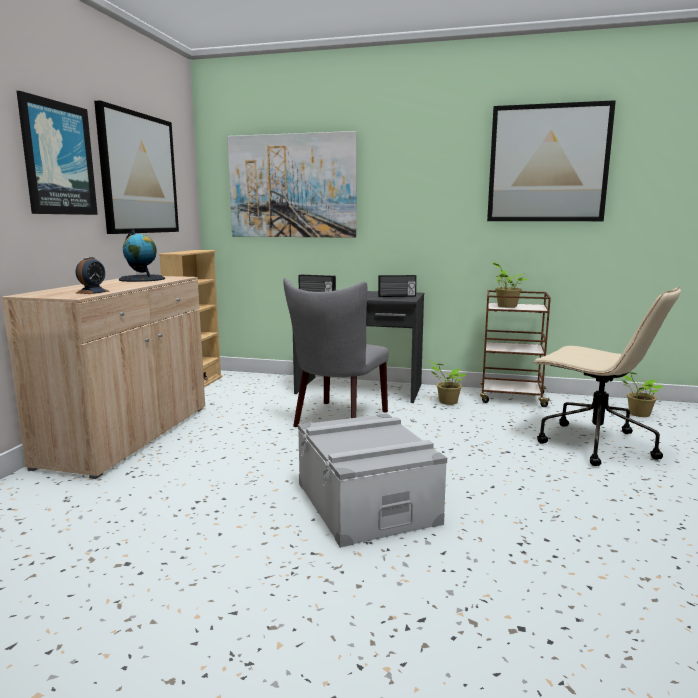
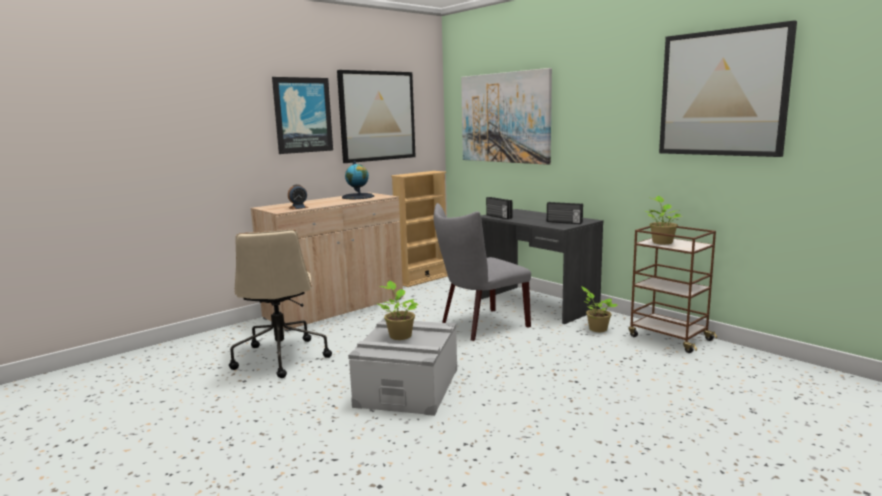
camera: 35 degrees right, 0 degrees up
(593, 444) = (673, 396): beige office chair -> beige office chair (281, 357)
(637, 414) = (789, 382): potted plant -> potted plant (399, 335)

